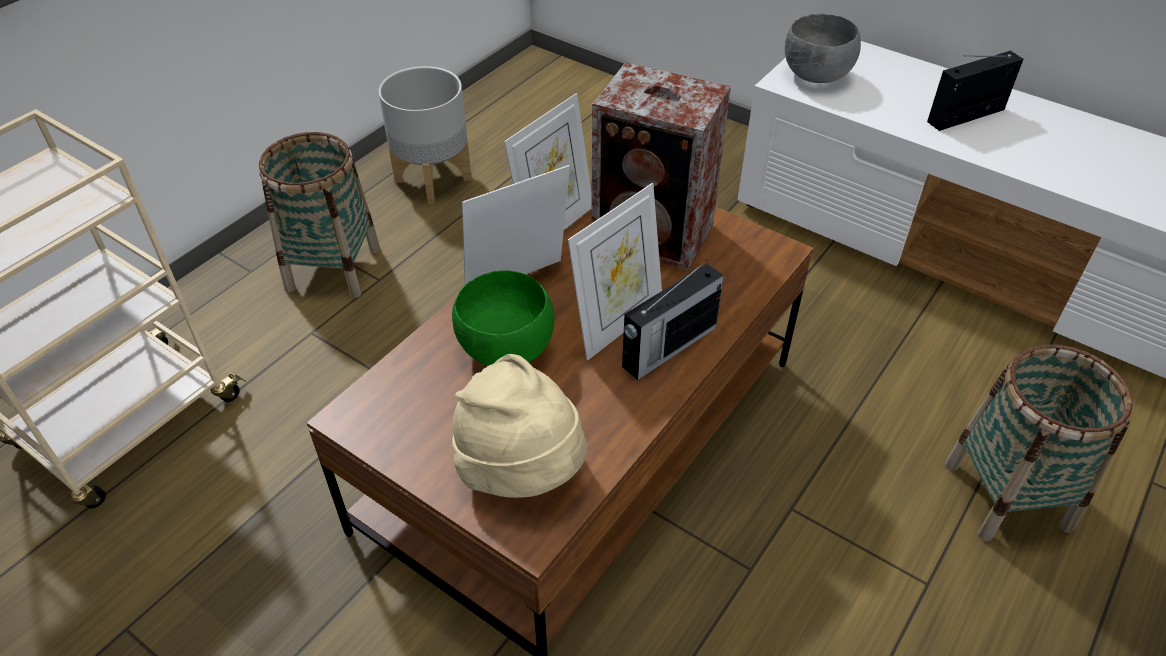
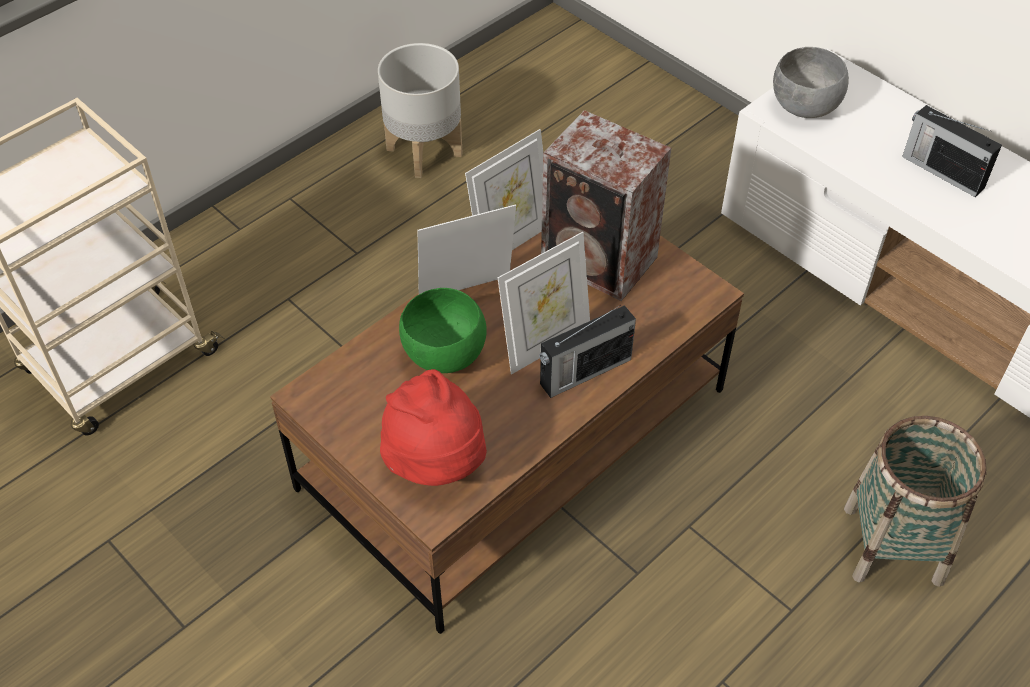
camera: 10 degrees right, 5 degrees up
(333, 268) = (315, 236): basket -> none
(522, 470) = (436, 461): beige hat -> red hat
(967, 115) = (941, 171): radio -> radio turned 120 degrees counterclockwise

